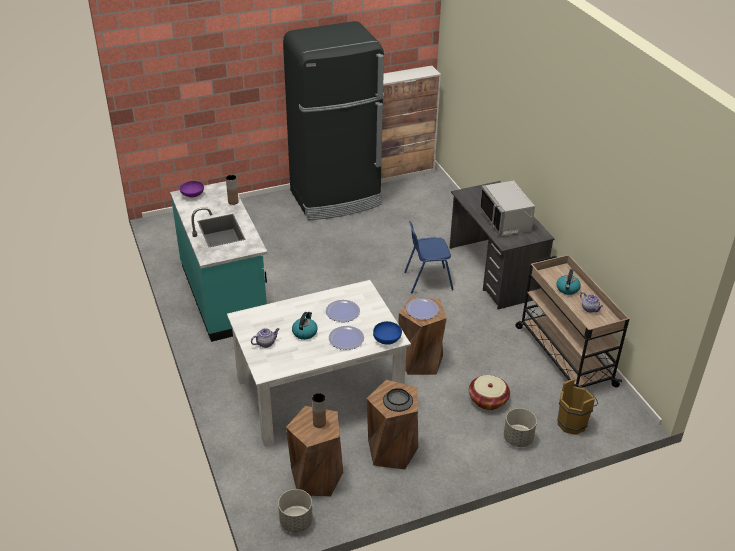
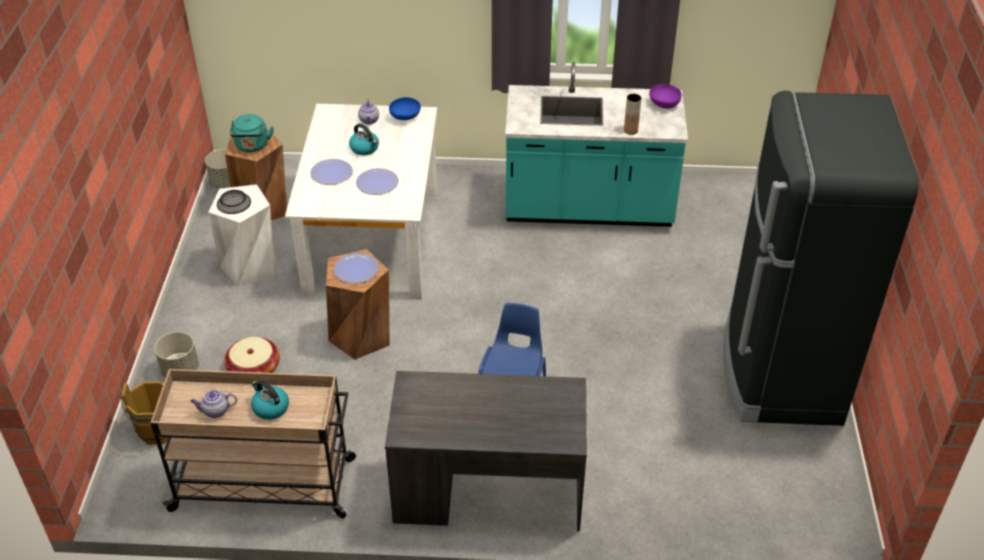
camera: 115 degrees right, 5 degrees up
(319, 423) = (252, 146): brown vase -> turquoise kettle
(387, 339) = (306, 201): blue bowl -> blue bowl (405, 117)
(392, 450) = (251, 266): brown stool -> white stool
(402, 173) = (840, 489): cabinet -> none
(506, 221) = (464, 407): grey microwave -> none

